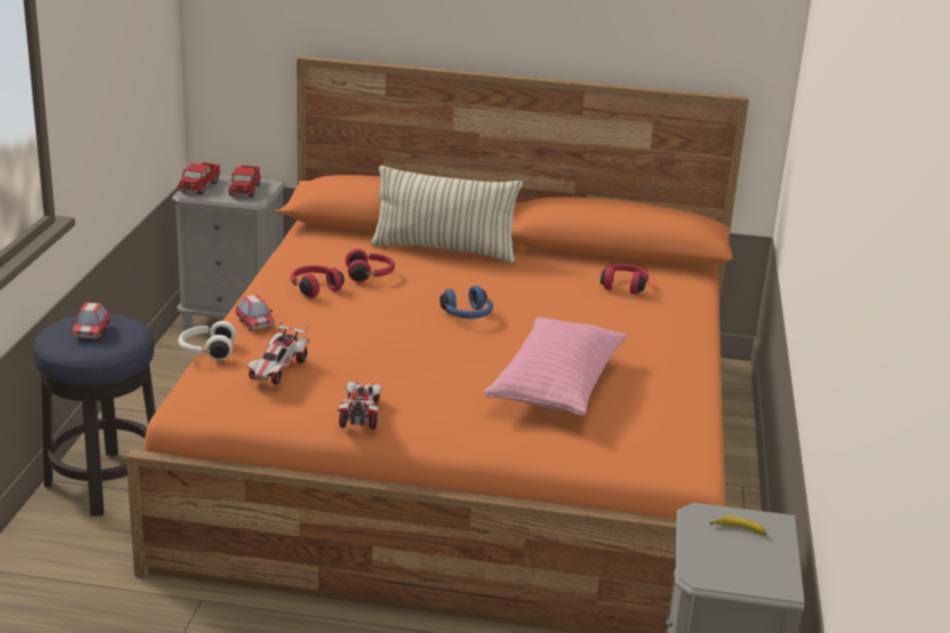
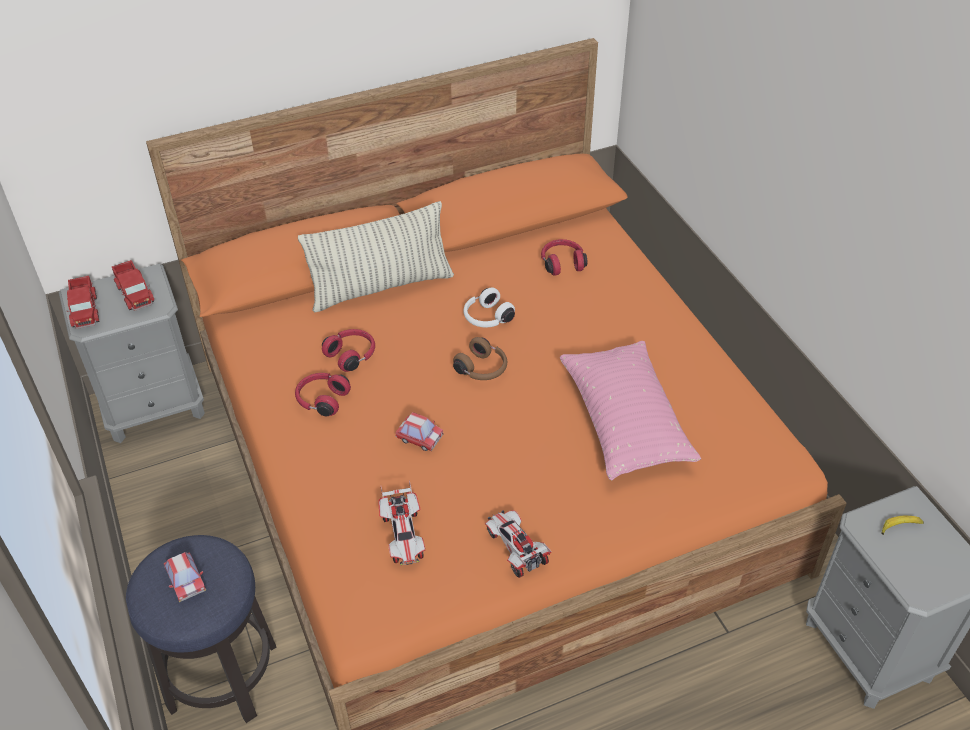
camera: 30 degrees left, 20 degrees up
(207, 351) = (310, 542): white headphones -> white headphones (487, 318)
(255, 323) = (316, 478): toy car -> toy car (419, 438)
(467, 315) = (482, 369): blue headphones -> brown headphones

